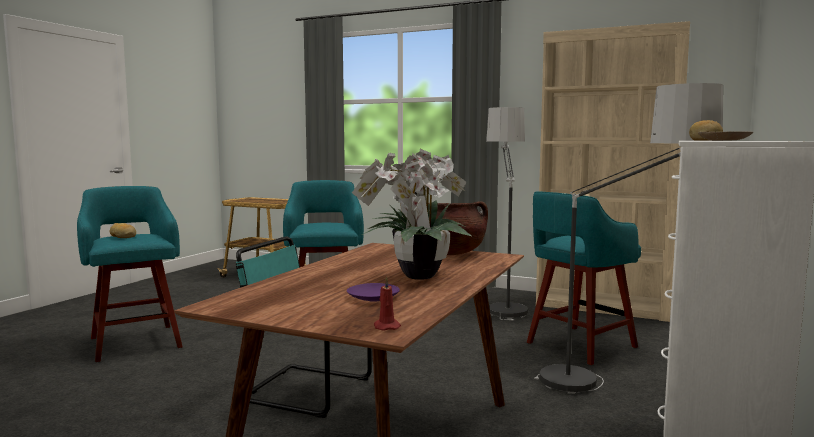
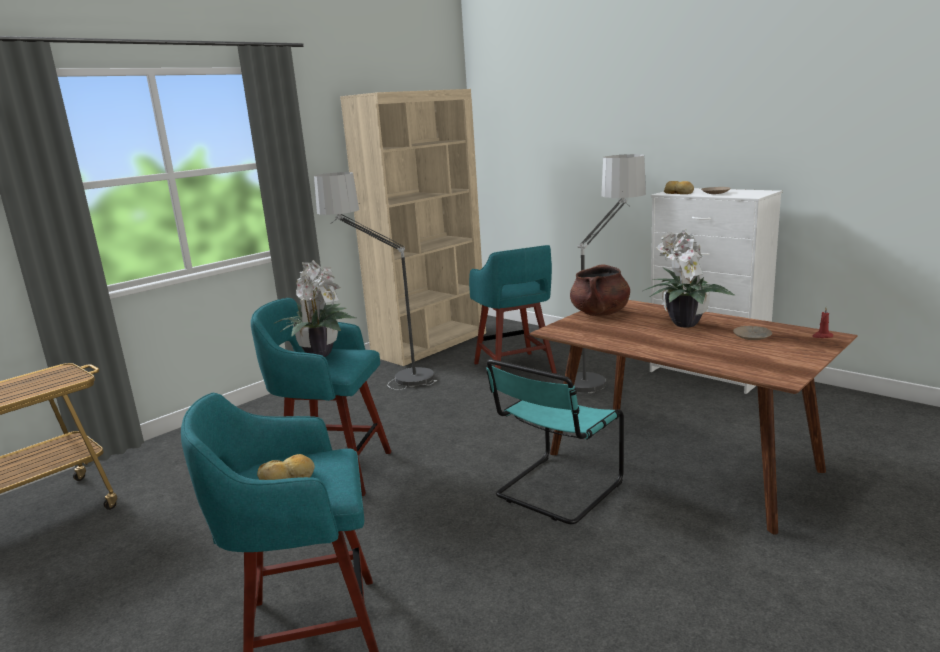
camera: 70 degrees left, 10 degrees up
(331, 222) = (319, 354): none -> potted plant
(373, 298) = (752, 337): purple plate -> beige plate

